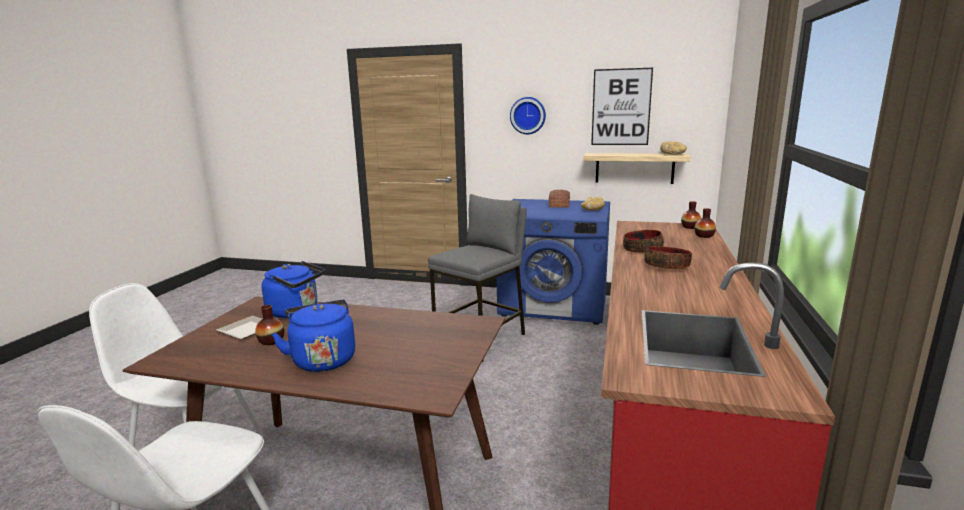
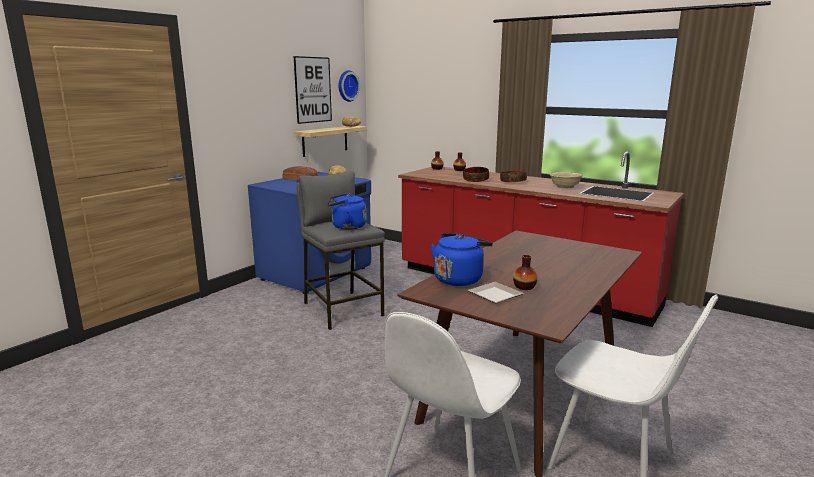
camera: 70 degrees left, 0 degrees up
(323, 359) = (566, 273): blue kettle -> blue kettle (346, 227)
(528, 115) = (248, 98): wall clock -> wall clock (347, 86)
(685, 298) = (565, 186): none -> beige bowl

